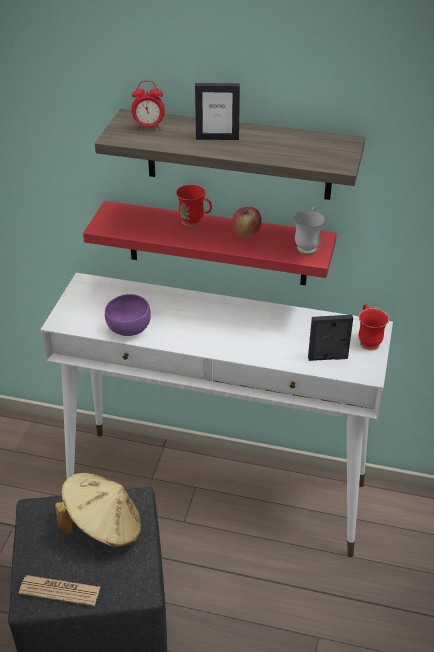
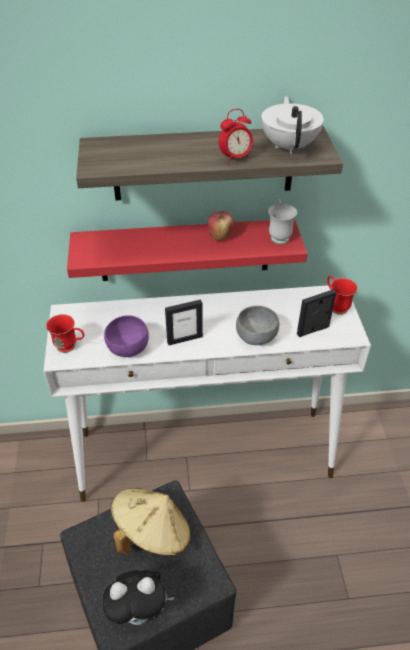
camera: 20 degrees left, 5 degrees up
(60, 591) = (140, 611): newspaper -> plush toy
(149, 127) = (121, 152): alarm clock -> alarm clock (235, 158)
(195, 223) = (169, 236): red mug -> red mug (70, 347)
(217, 138) = (194, 150): picture frame -> picture frame (184, 339)
(262, 349) = (256, 337): none -> grey bowl
(313, 150) = (289, 146): none -> white teapot

